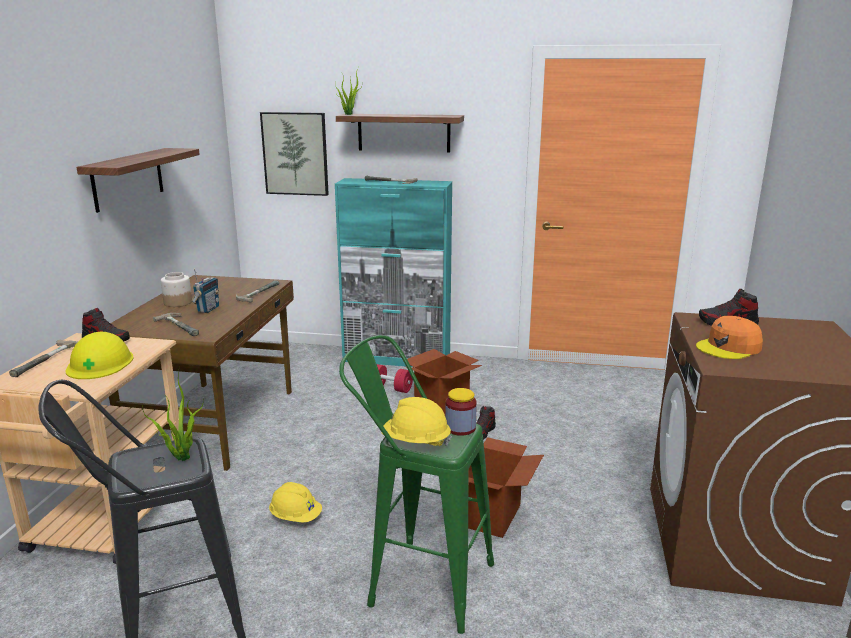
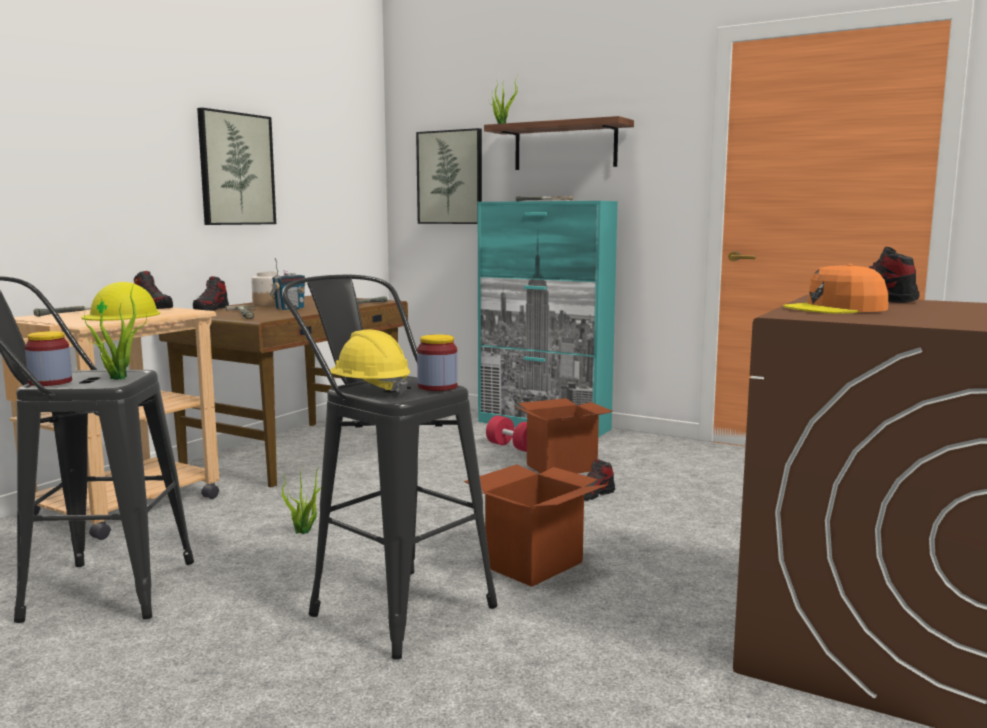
camera: 20 degrees right, 10 degrees down
(128, 179) = (236, 169): shelf -> picture
(131, 477) = (50, 382): none -> jar
(134, 318) = (211, 309): none -> shoe
(296, 517) = (304, 532): yellow hard hat -> potted plant
(419, 580) = (391, 604): green stool -> black stool

